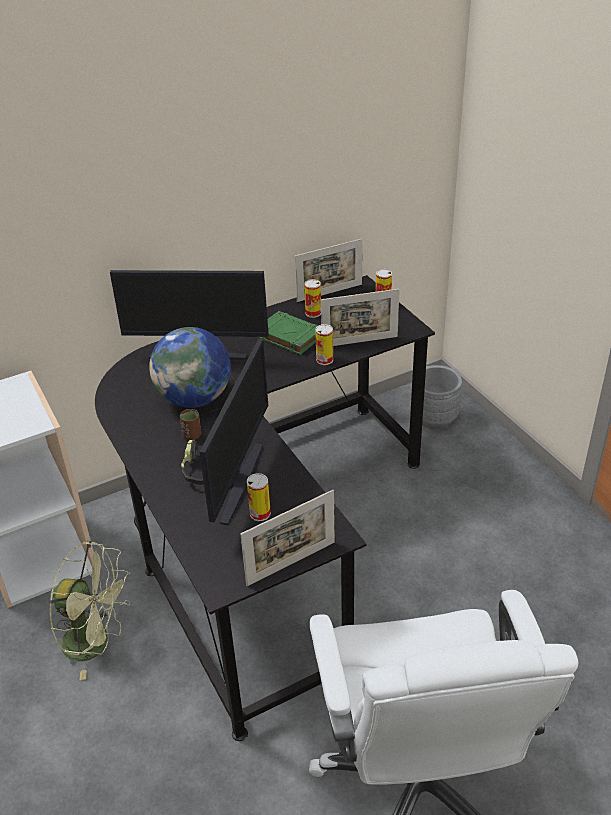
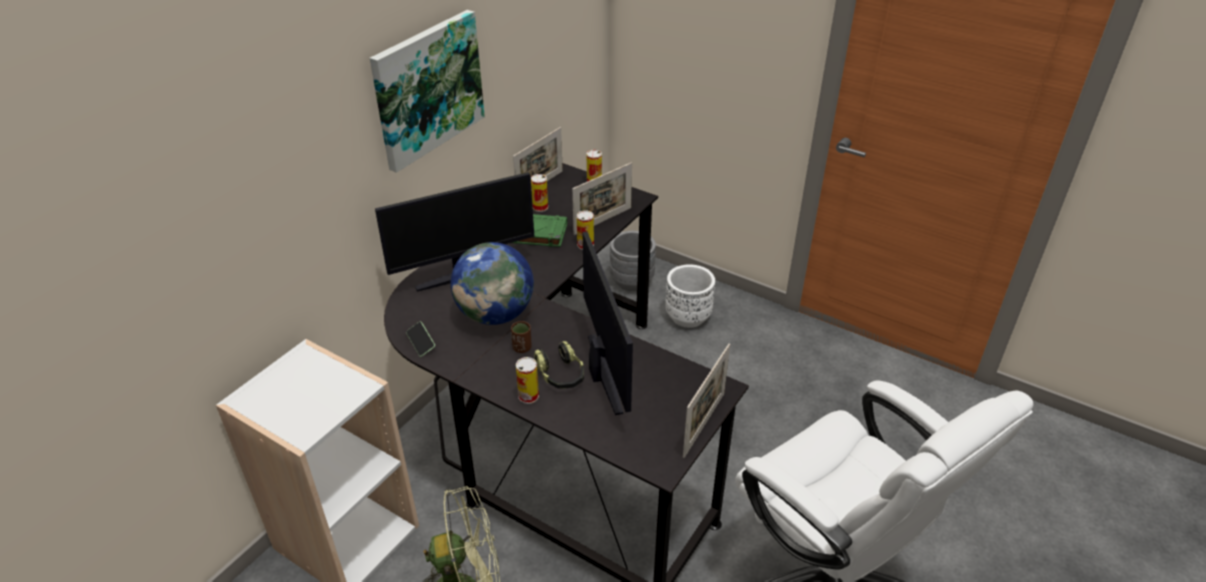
camera: 30 degrees left, 0 degrees up
(116, 403) = (421, 343): none -> phone
(194, 170) = (427, 88): none -> picture
(260, 513) = (642, 393): can -> can (528, 396)
(466, 471) = (687, 317): none -> white planter

